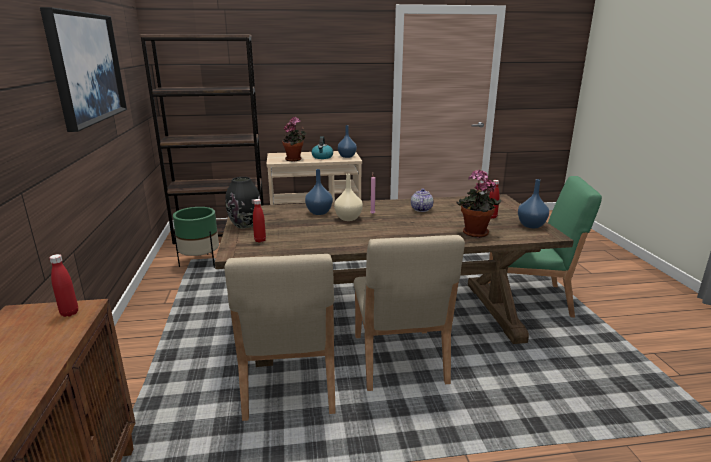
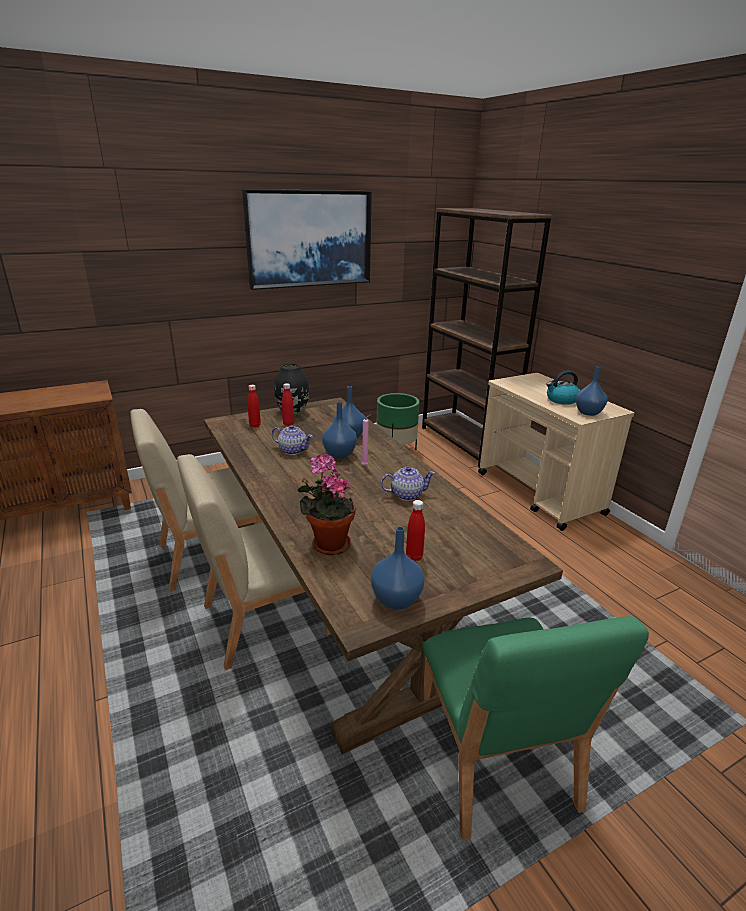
camera: 70 degrees right, 5 degrees up
(69, 313) = (92, 395): red bottle -> red bottle (288, 424)
(295, 159) = (526, 389): potted plant -> none
(328, 231) = (292, 450): none -> teapot
(349, 218) = (340, 454): beige vase -> blue vase

